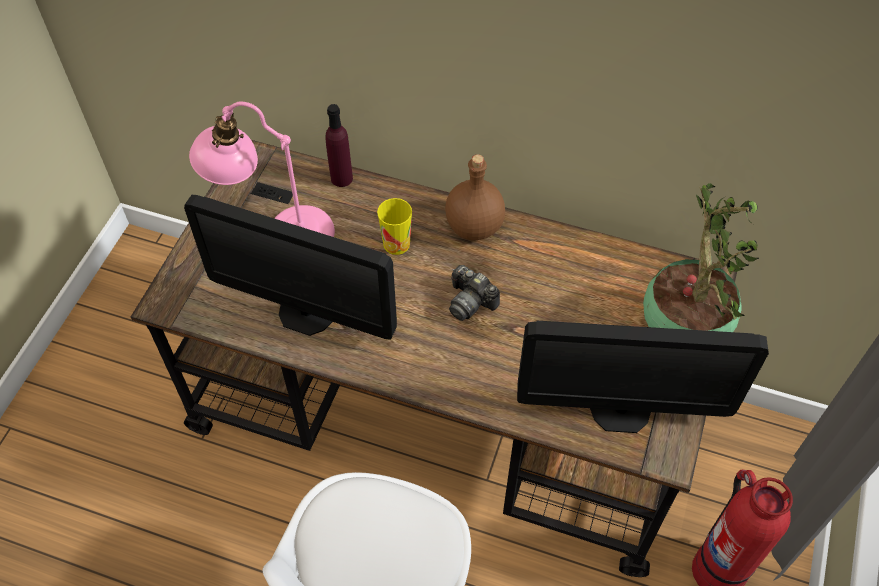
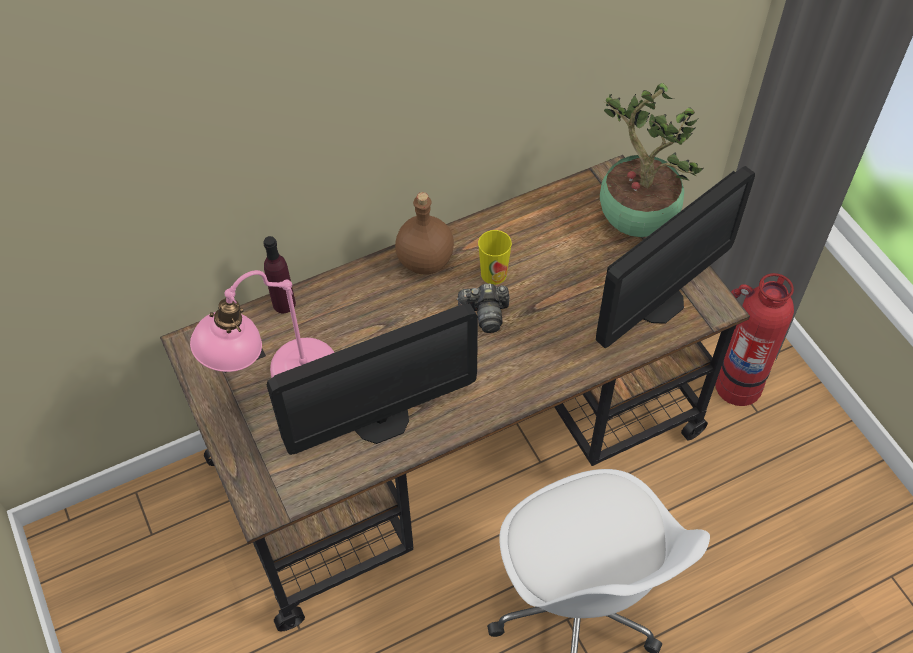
camera: 45 degrees left, 0 degrees up
(396, 244) = (385, 317): cup -> cup (493, 274)

